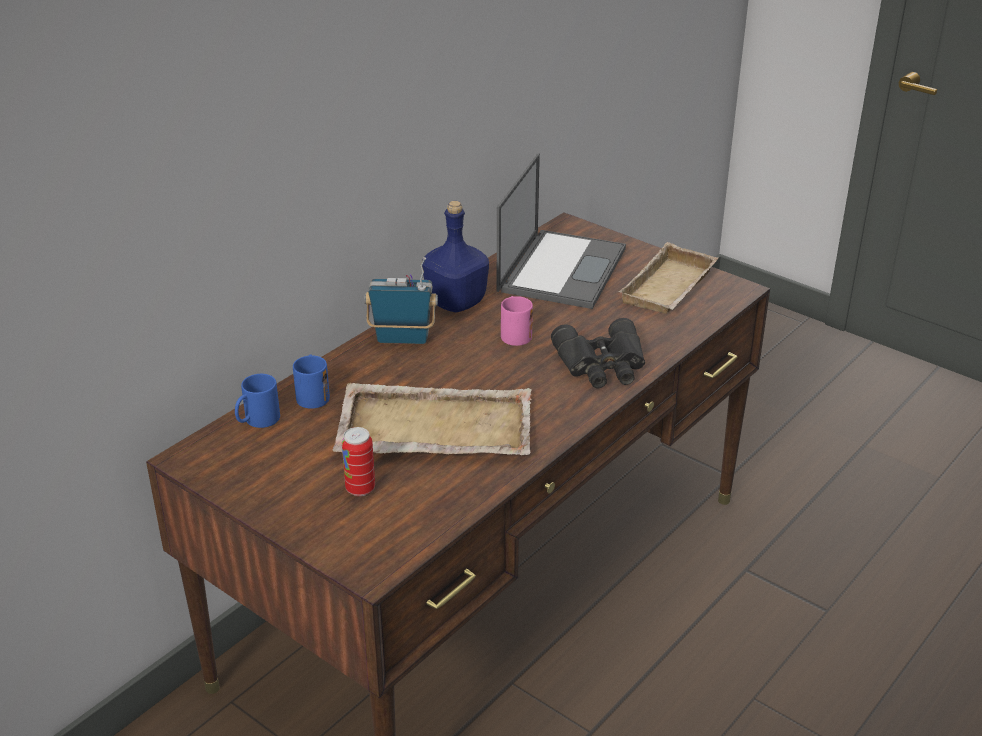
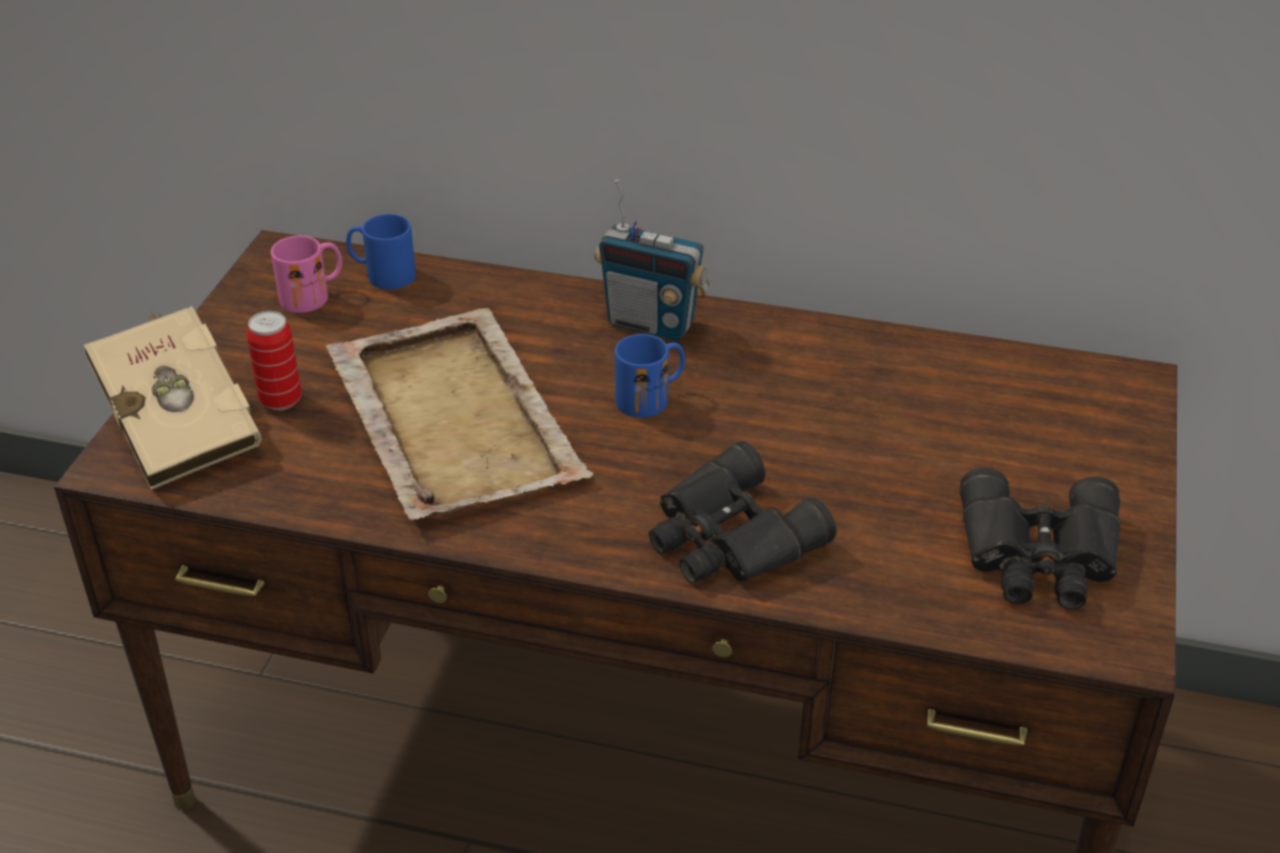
camera: 65 degrees right, 5 degrees up
(312, 394) = (466, 295): blue mug -> blue mug (651, 397)
(354, 536) = (180, 427): none -> beige book
(402, 339) = (651, 323): radio -> radio turned 135 degrees clockwise
(455, 303) = (784, 340): blue bottle -> none
(514, 333) = (748, 420): pink mug -> pink mug (313, 295)
(562, 268) = (985, 414): laptop -> none
(670, 289) = (1039, 557): beige tray -> black binoculars

